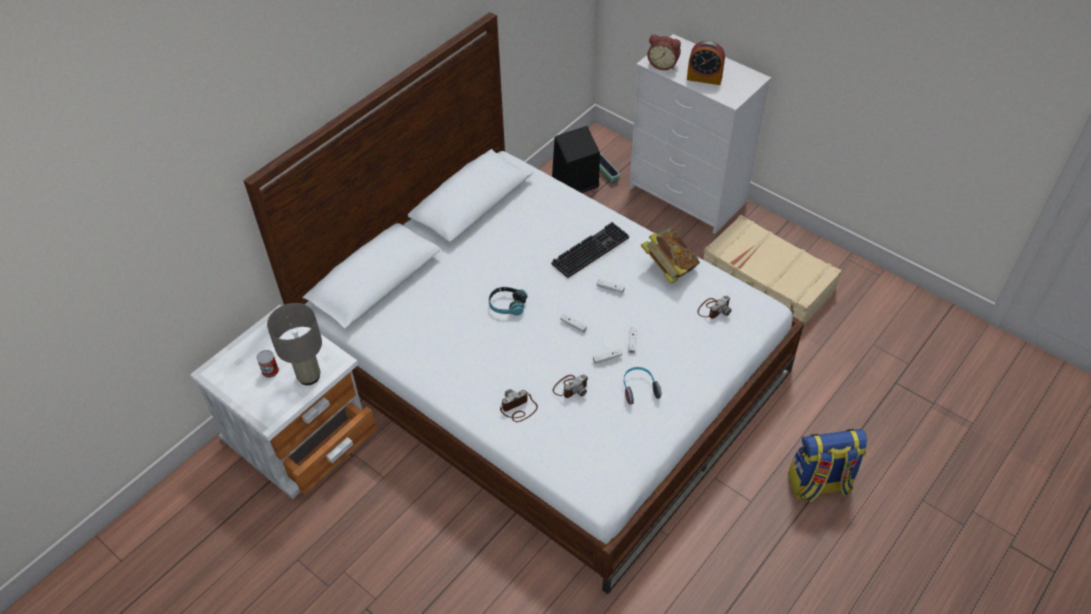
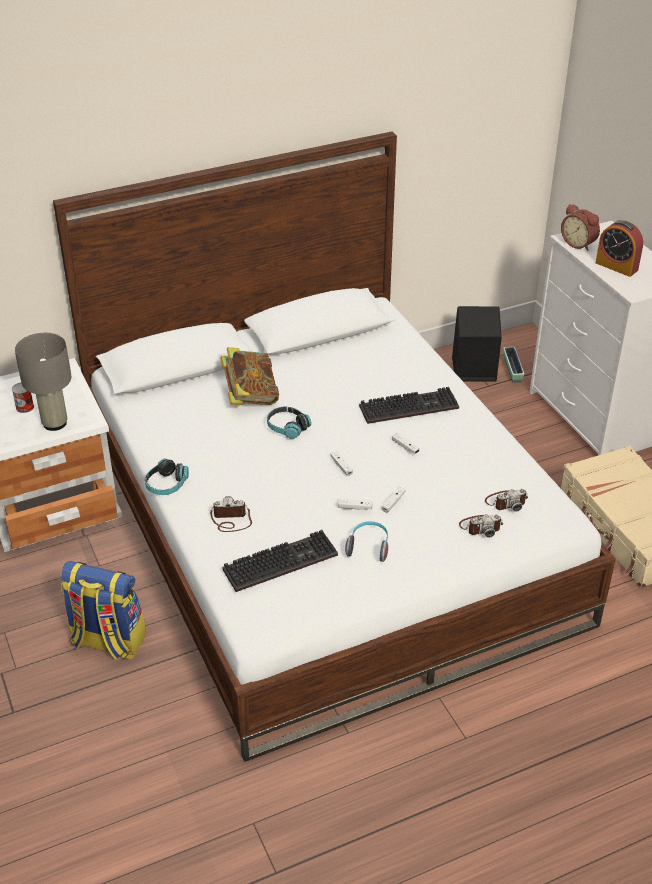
camera: 25 degrees right, 10 degrees down
(444, 396) = (166, 484): none -> headphones
(570, 387) = (296, 519): camera -> camera (480, 527)
(583, 429) = (281, 560): none -> keyboard
(668, 268) = (483, 449): book -> book (250, 396)
(819, 484) = (558, 753): backpack -> backpack (107, 641)

